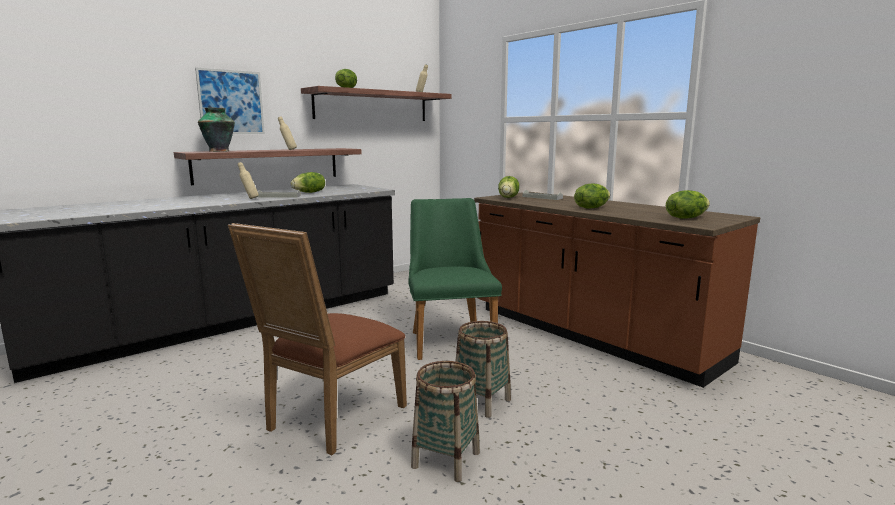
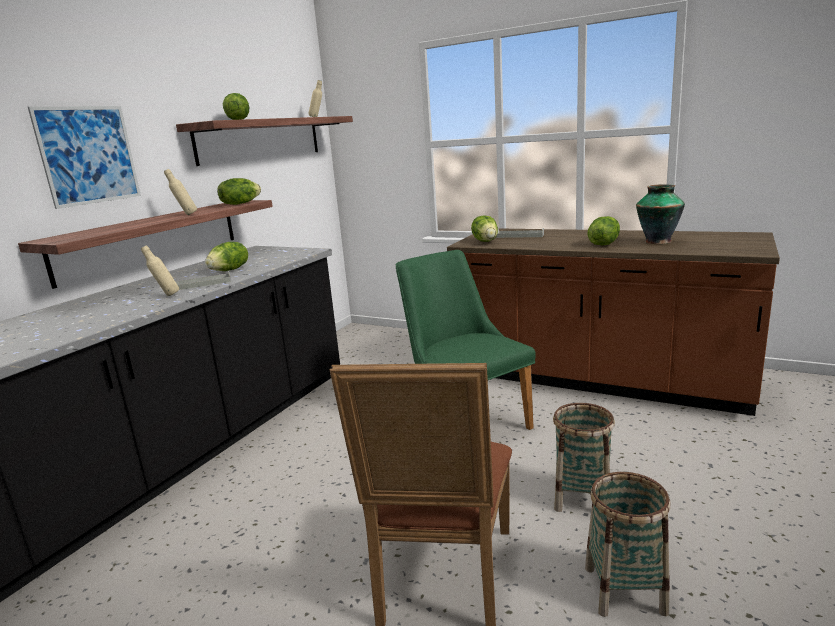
camera: 20 degrees left, 5 degrees up
(219, 151) = (93, 231): vase -> vase (656, 241)
(685, 218) = (719, 244): lettuce -> lettuce (240, 204)

